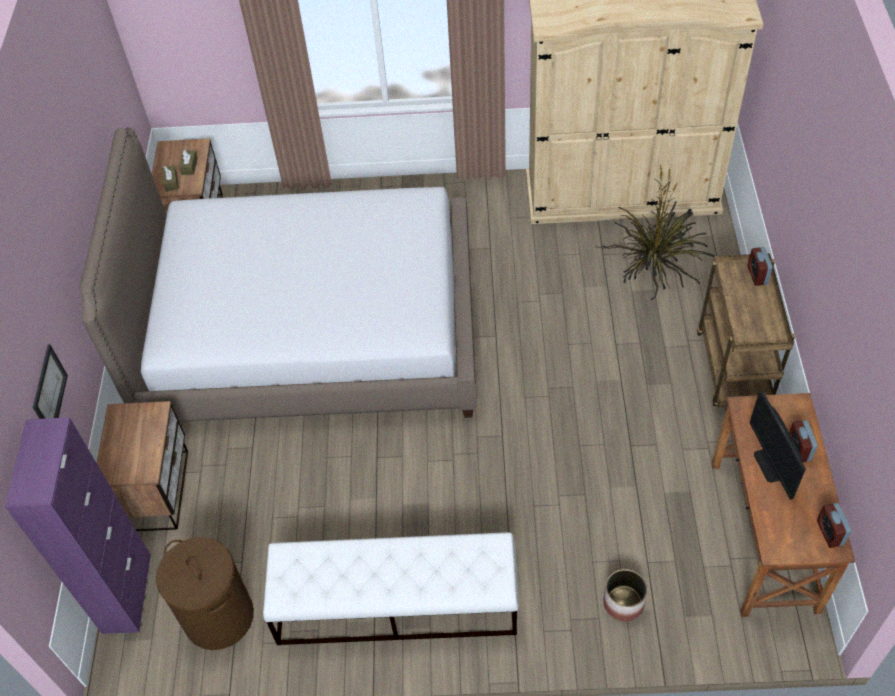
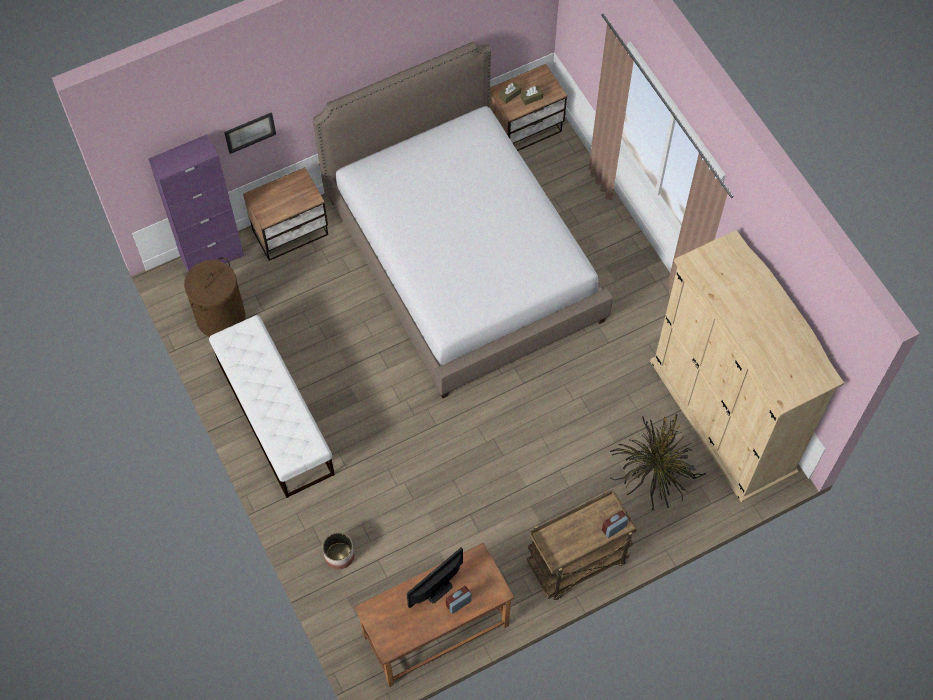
camera: 60 degrees right, 10 degrees up
(830, 533) = (398, 642): alarm clock -> none

